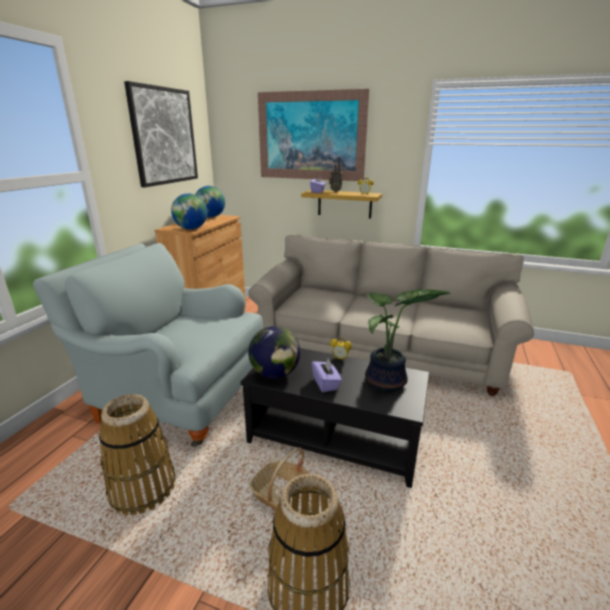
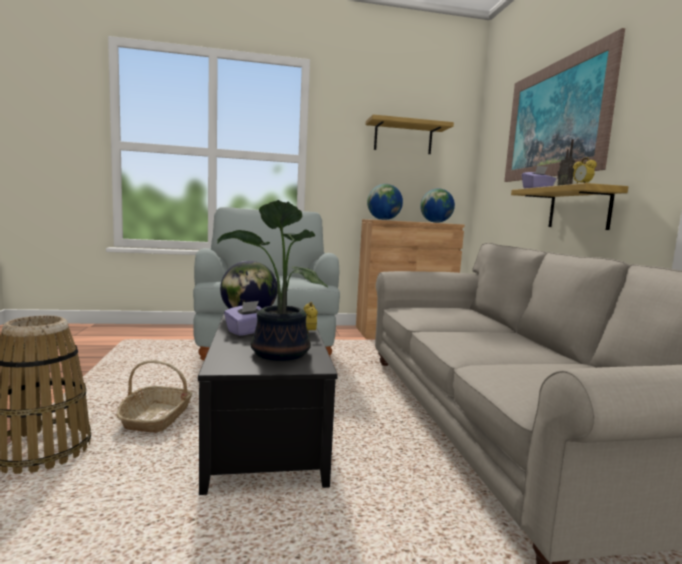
camera: 60 degrees right, 15 degrees down
(142, 488) = (151, 365): basket -> none
(164, 136) = (403, 138): picture -> shelf

